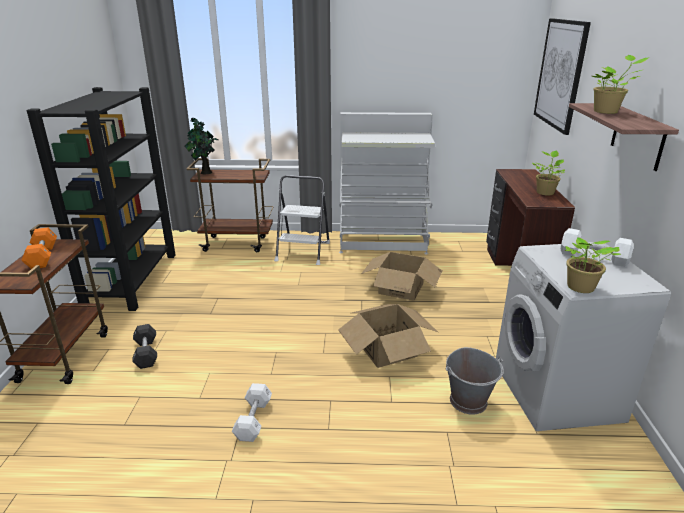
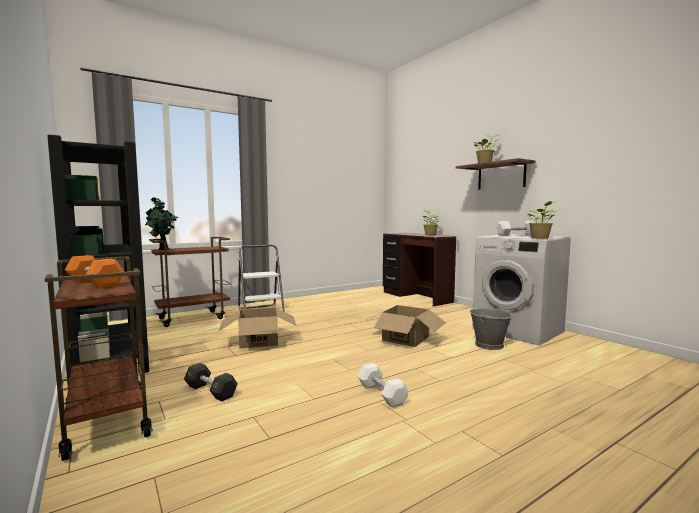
camera: 35 degrees left, 20 degrees down
(382, 244) = (315, 300): white shoe rack -> none
(401, 288) = (363, 314): cardboard box -> cardboard box (259, 341)
(560, 74) = (411, 171): picture -> none

